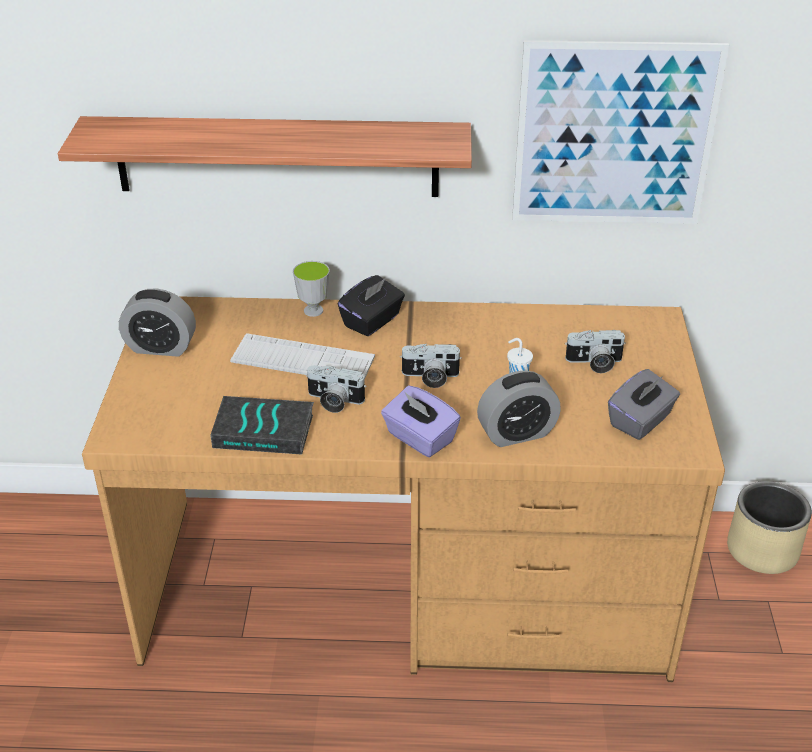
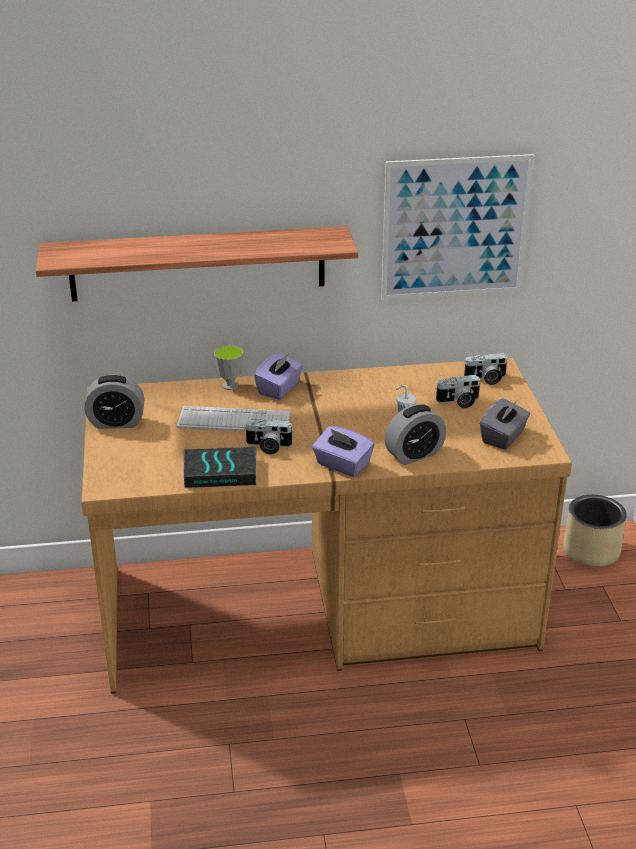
camera: 10 degrees left, 5 degrees down
(372, 321) = (279, 389): black tissue box -> purple tissue box
(430, 377) = (337, 423): camera -> camera (486, 379)

